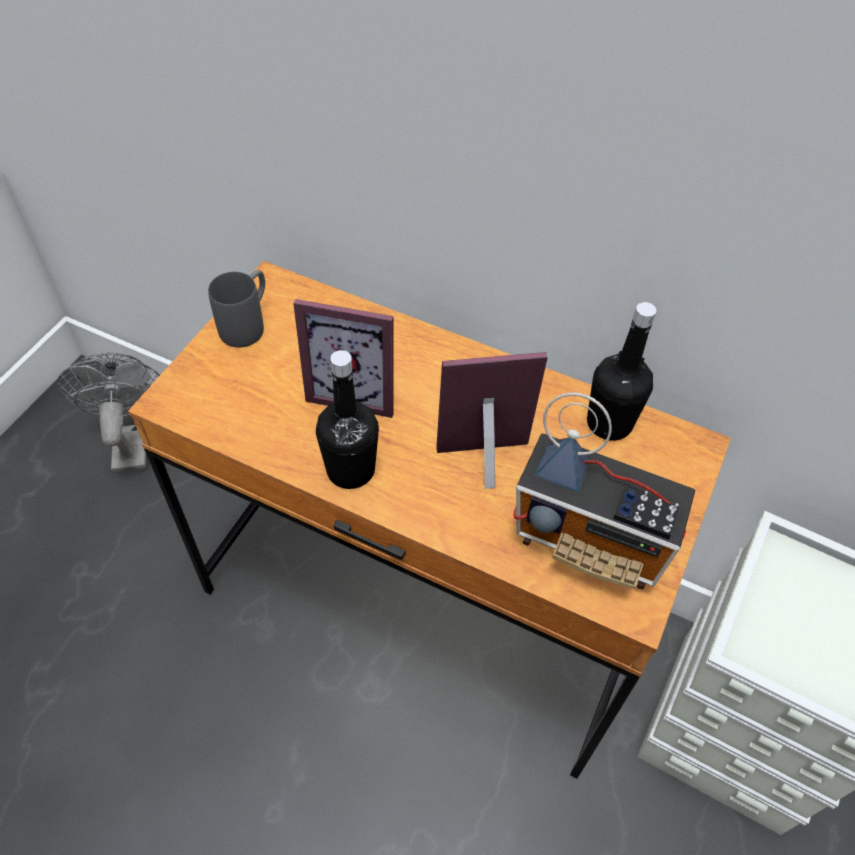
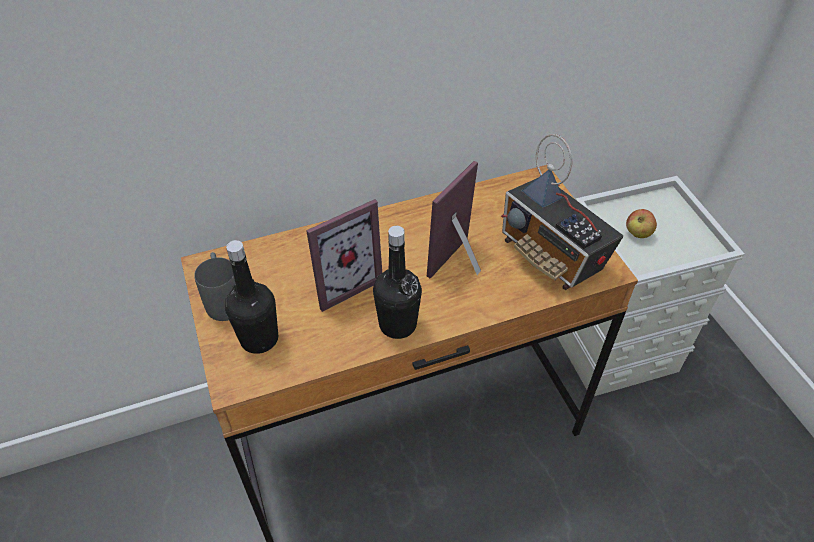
camera: 45 degrees left, 5 degrees down
(130, 441) = (92, 507): grey fan -> none
(592, 538) = (552, 256): radio -> radio turned 75 degrees clockwise
(609, 423) = (490, 198): black bottle -> black bottle (259, 339)
(798, 614) = (638, 233): none -> apple

